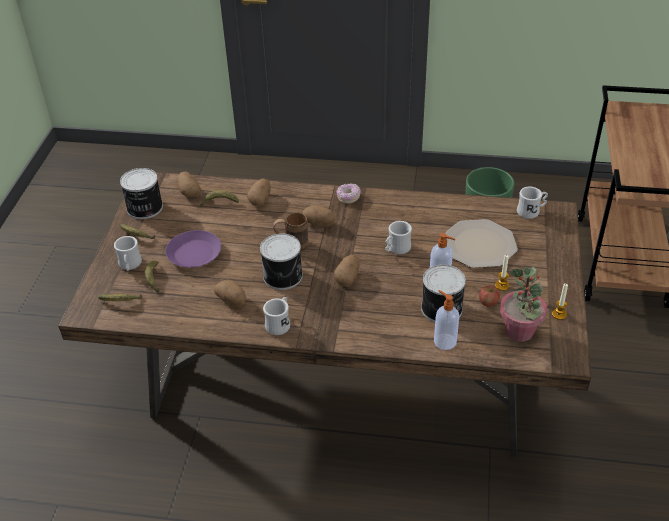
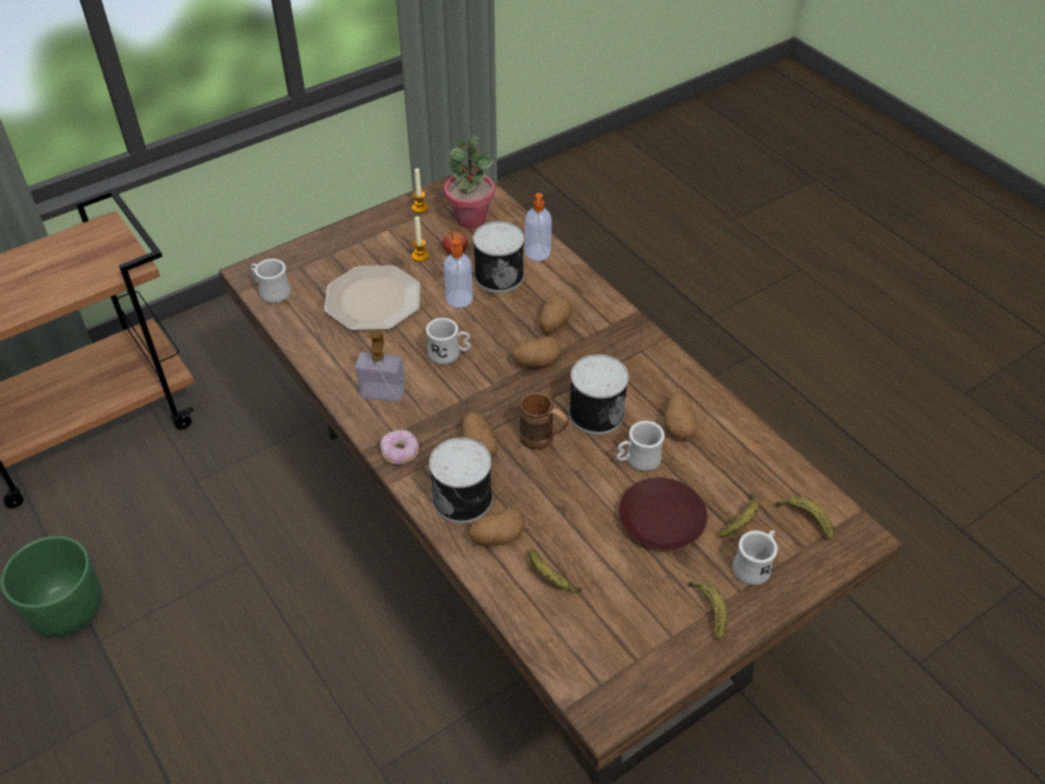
camera: 135 degrees left, 5 degrees up
(144, 208) = (657, 656): can -> can (464, 498)
(189, 192) = (569, 634): potato -> potato (553, 324)
(194, 254) = (661, 518): purple plate -> brown plate
(279, 323) = (657, 367): white mug -> white mug (637, 460)
(397, 212) = (382, 392): none -> soap dispenser

